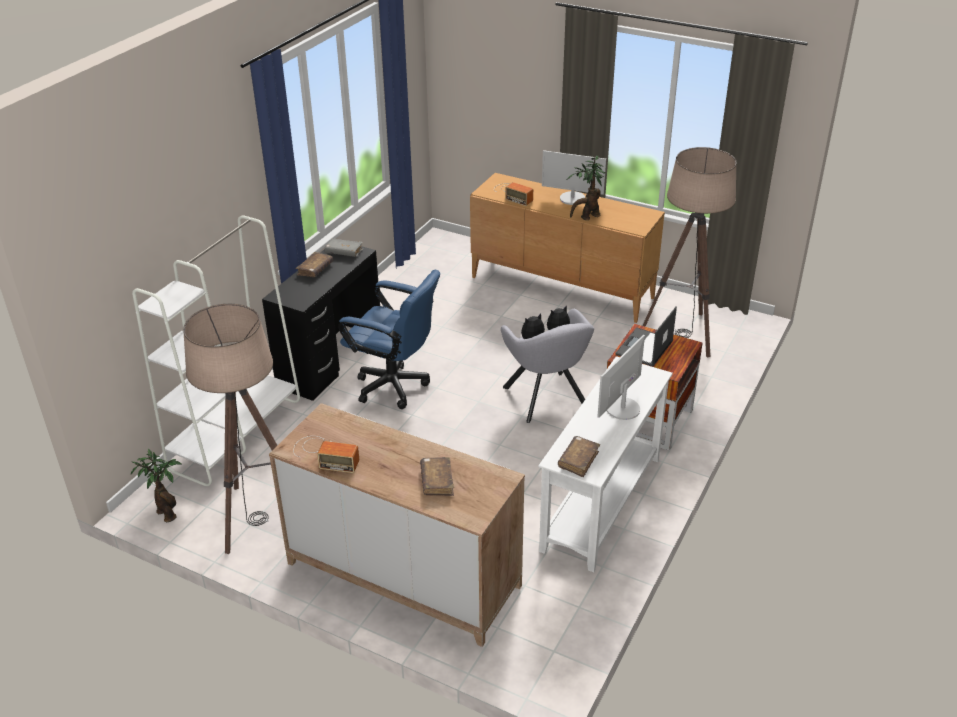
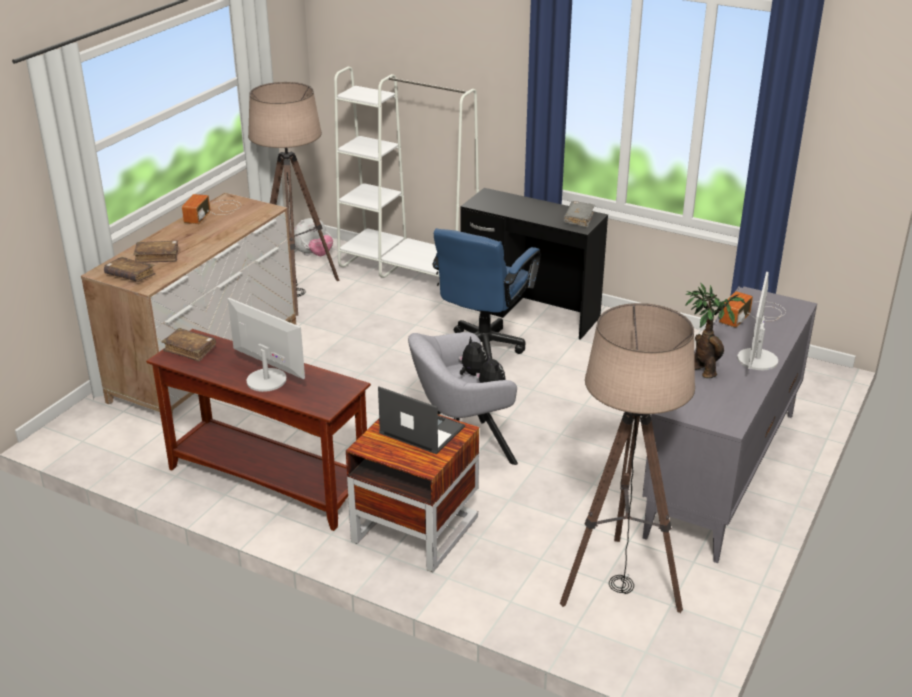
camera: 90 degrees right, 5 degrees down
(167, 512) = (314, 255): potted plant -> plush toy
(315, 269) = (541, 207): brown book -> brown book (130, 275)
(562, 287) = (723, 473): brown dresser -> grey dresser
(601, 504) = (267, 481): white console table -> brown console table

